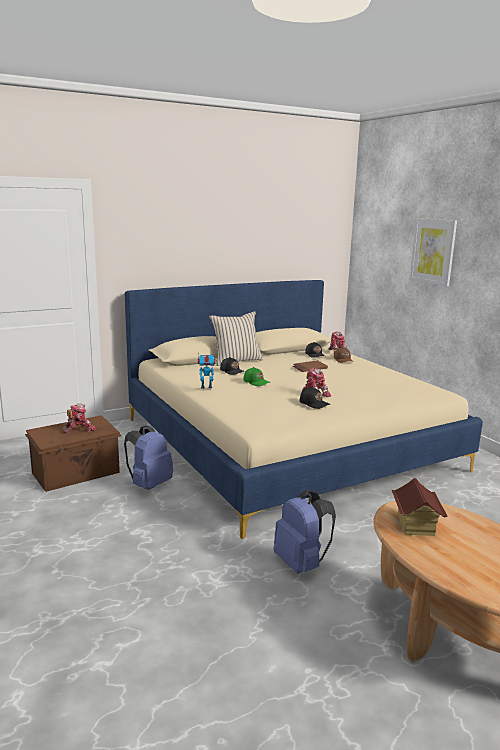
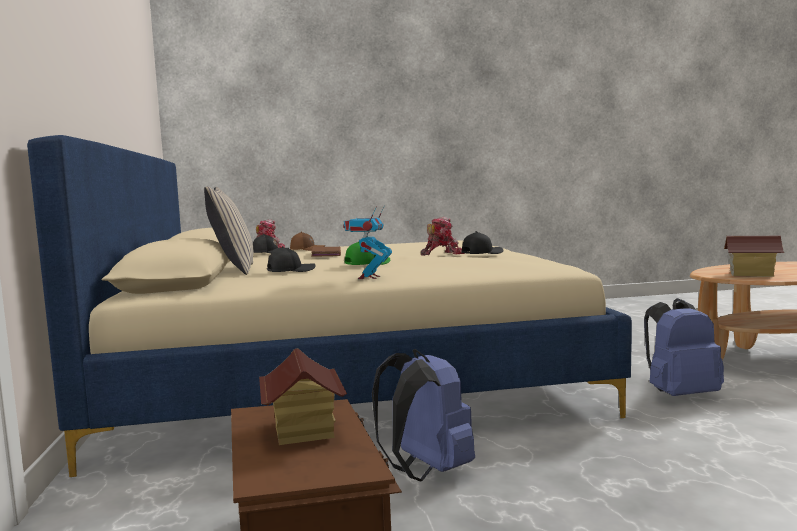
camera: 70 degrees left, 10 degrees down
(79, 429) = (303, 429): toy robot -> toy house
(433, 251) = (322, 112): picture -> none

